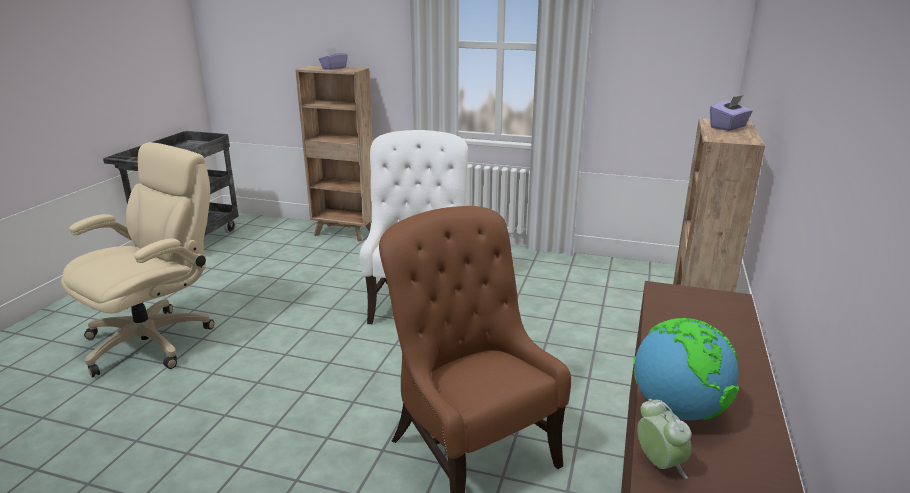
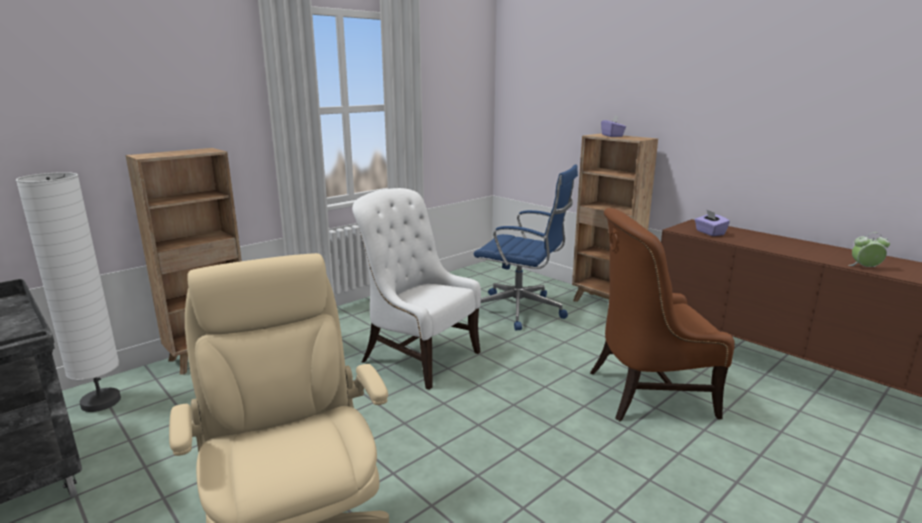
camera: 60 degrees left, 5 degrees down
(267, 230) = (101, 402): none -> white floor lamp
(333, 68) = (178, 152): purple tissue box -> purple tissue box (709, 233)
(583, 324) = (521, 311): none -> blue office chair
(678, 410) = (815, 255): globe -> none

